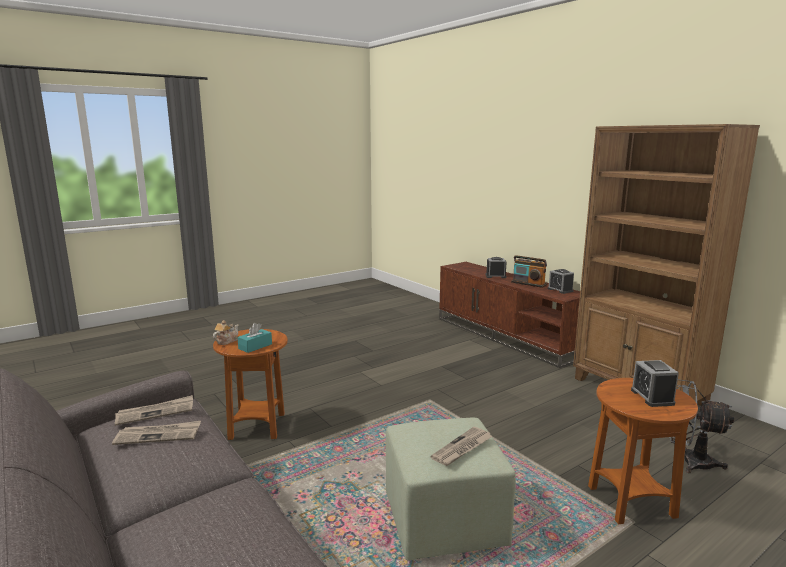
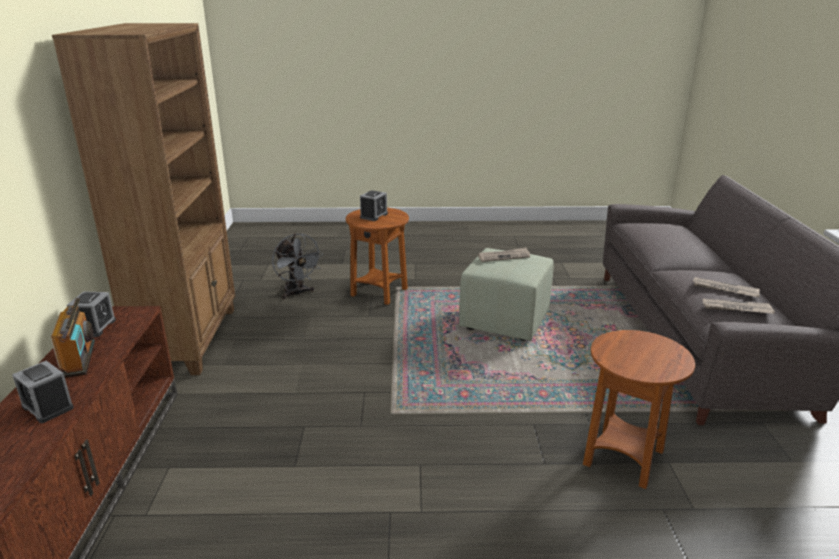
camera: 145 degrees left, 10 degrees up
(226, 341) = (676, 363): teapot -> none
(255, 346) = (637, 341): turquoise tissue box -> none

